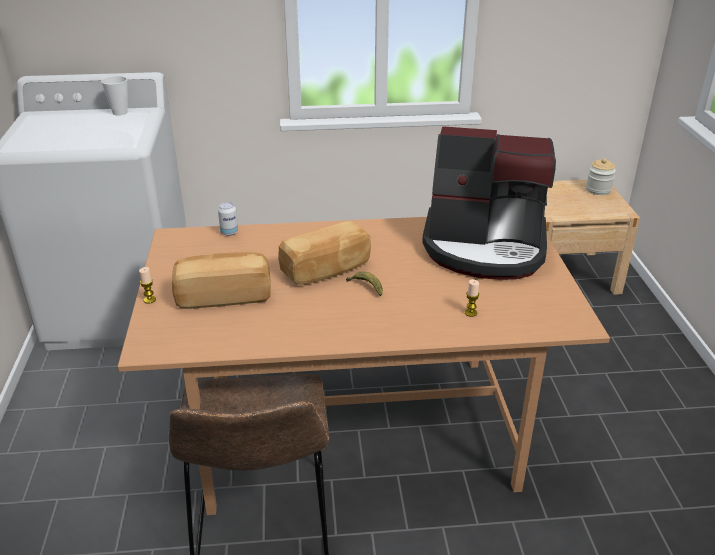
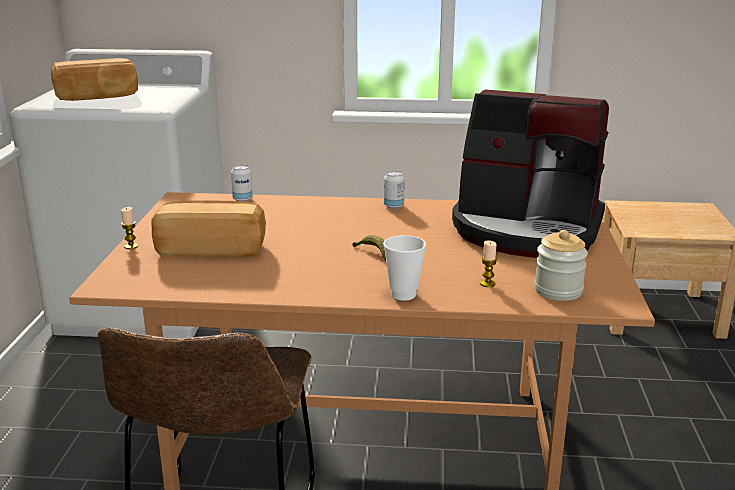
camera: 10 degrees right, 10 degrees down
(120, 112) = (161, 86): cup -> cup (403, 295)
(327, 270) = (335, 236): bread -> bread (97, 97)
(365, 229) = (393, 206): none -> can
(598, 190) = (700, 212): jar -> jar (558, 291)

